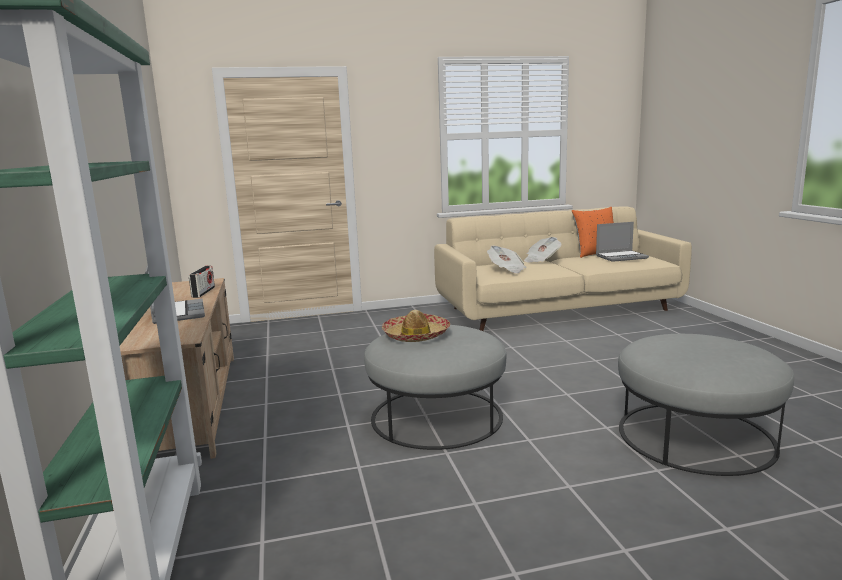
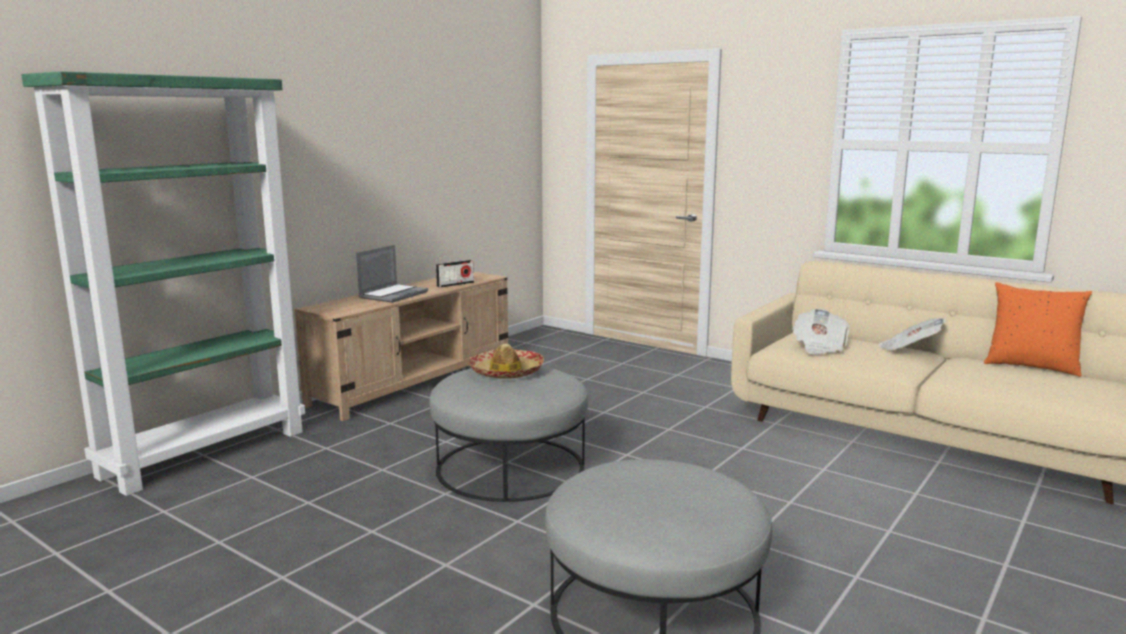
camera: 50 degrees right, 0 degrees up
(621, 257) = (1043, 381): laptop -> none

